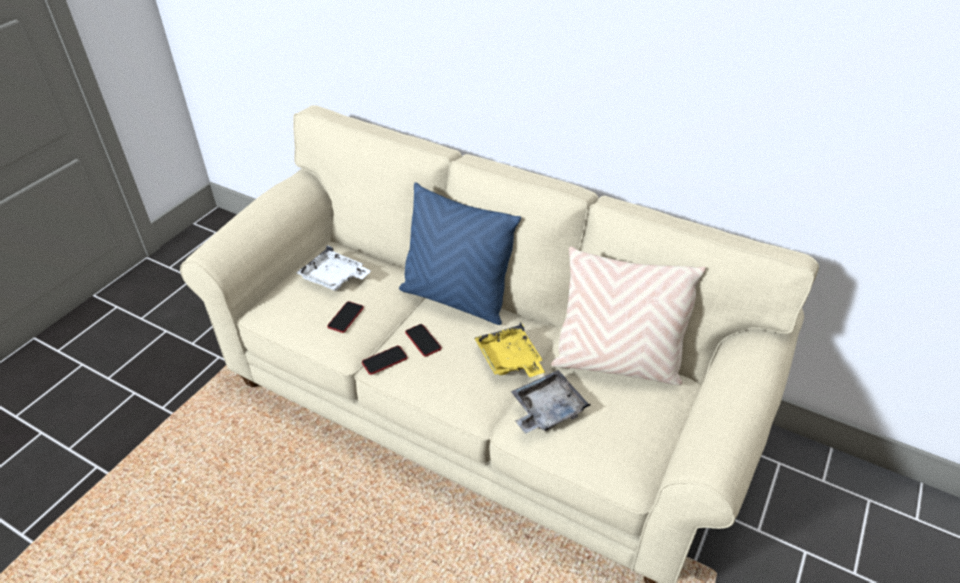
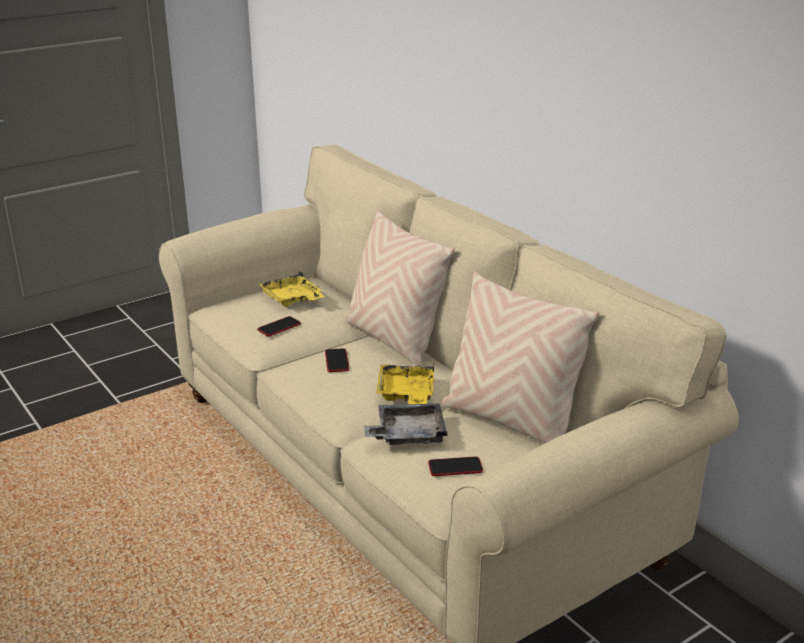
camera: 25 degrees right, 15 degrees down
(334, 278) = (292, 299): white tray -> yellow tray
(384, 360) = (290, 366): phone -> phone (455, 467)
(456, 299) = (394, 340): blue pillow -> beige pillow

